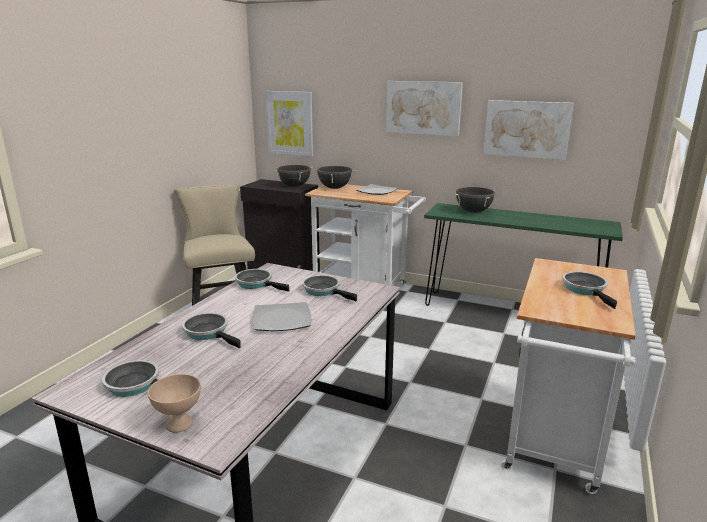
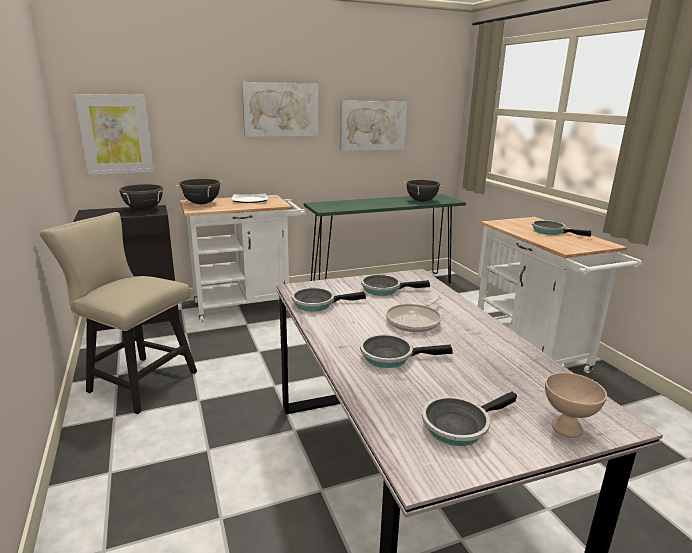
camera: 45 degrees left, 0 degrees up
(282, 320) = (415, 321): plate -> frying pan
(473, 212) = (347, 204): black cooking pot -> black cooking pot (422, 201)

